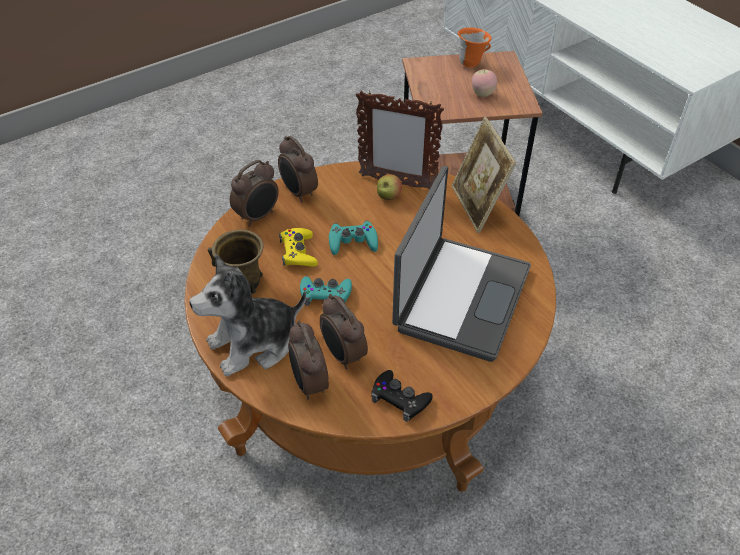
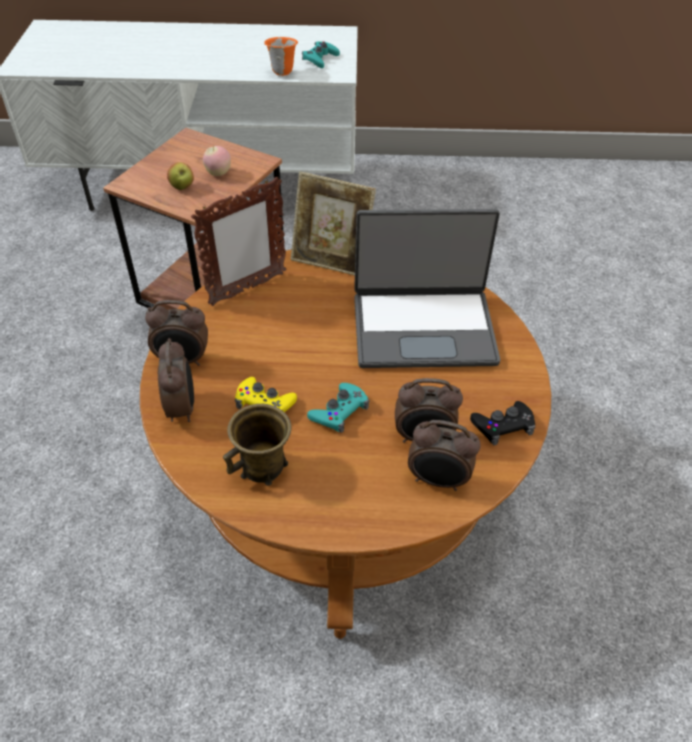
camera: 55 degrees left, 0 degrees up
(254, 343) = (353, 498): plush toy -> none
(353, 242) = (291, 358): turquoise game controller -> turquoise game controller (320, 59)
(388, 197) = (259, 304): apple -> apple (182, 187)
(460, 297) = (423, 328): laptop -> laptop turned 120 degrees clockwise
(471, 63) = (169, 156): orange mug -> orange mug (282, 72)

